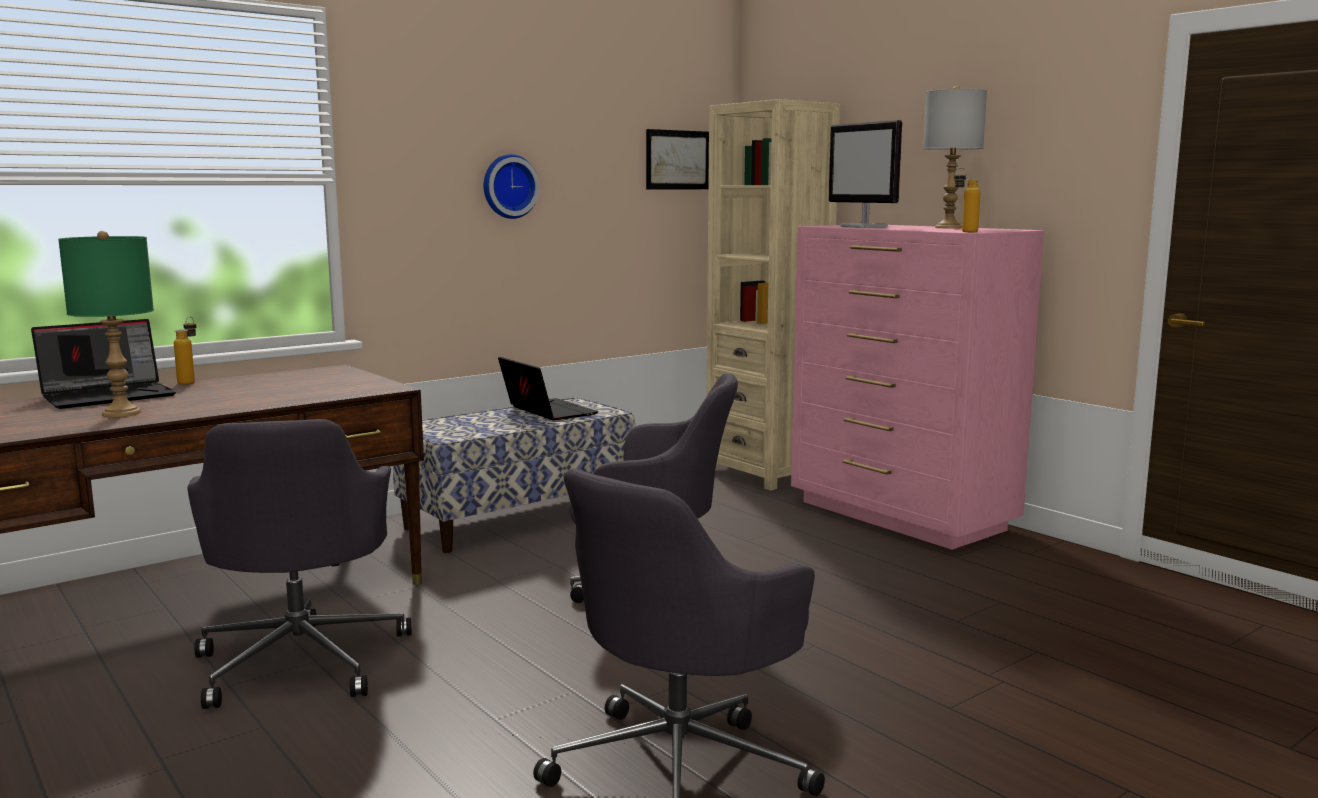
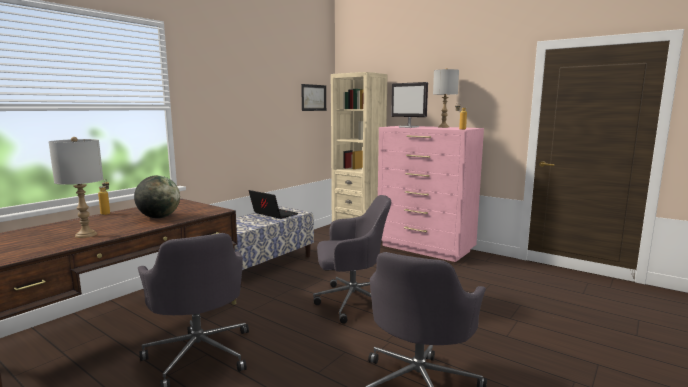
camera: 15 degrees left, 0 degrees up
(110, 396) = (68, 224): laptop -> none
(121, 413) = (86, 235): green table lamp -> grey table lamp
(269, 393) = (159, 217): none -> globe
(508, 186) = (246, 110): wall clock -> none

